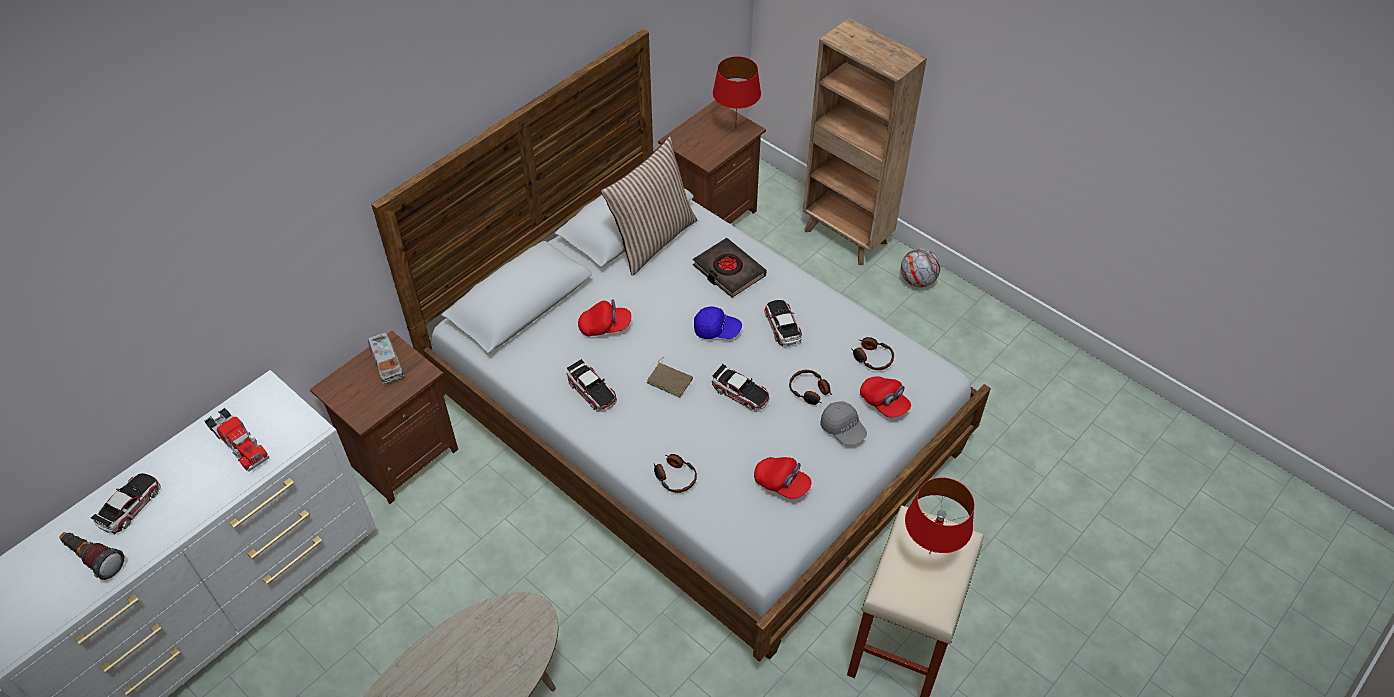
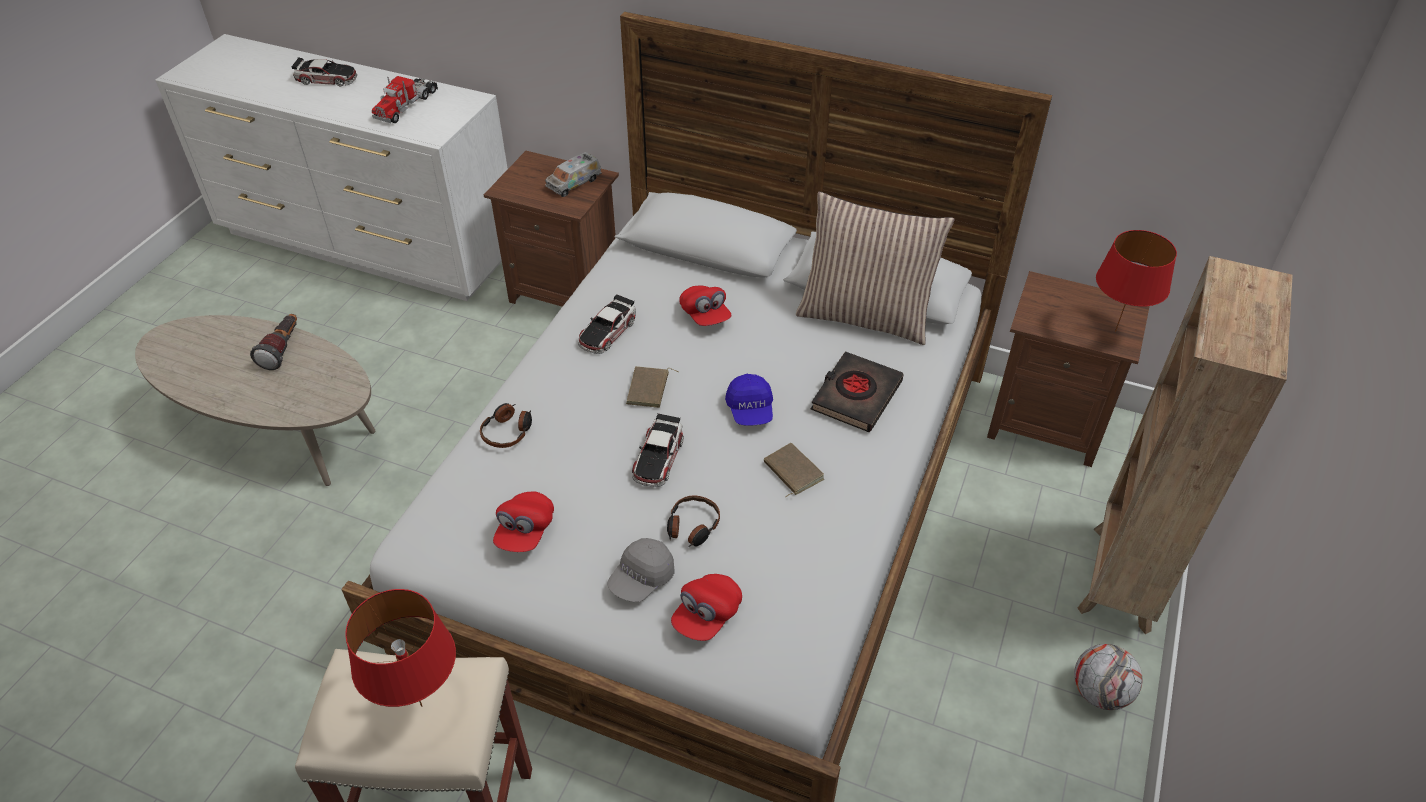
camera: 70 degrees right, 5 degrees down
(94, 559) = (271, 81): flashlight -> flashlight (283, 349)
(782, 326) = (791, 472): toy car -> brown book
(872, 358) = (785, 583): headphones -> none

